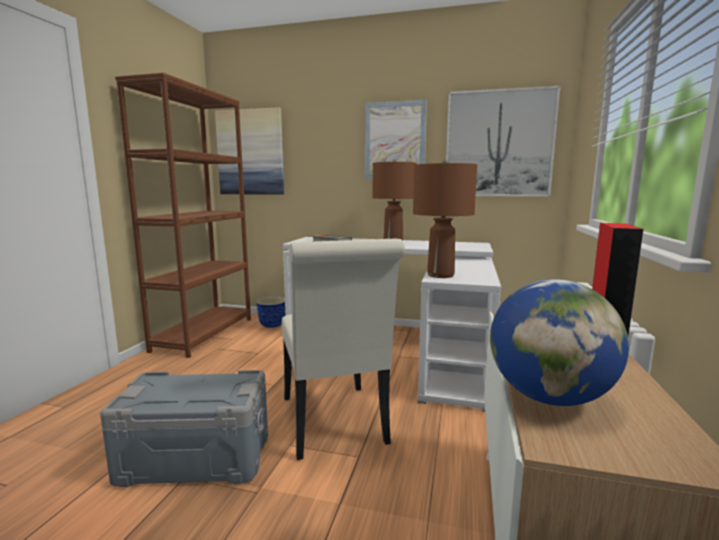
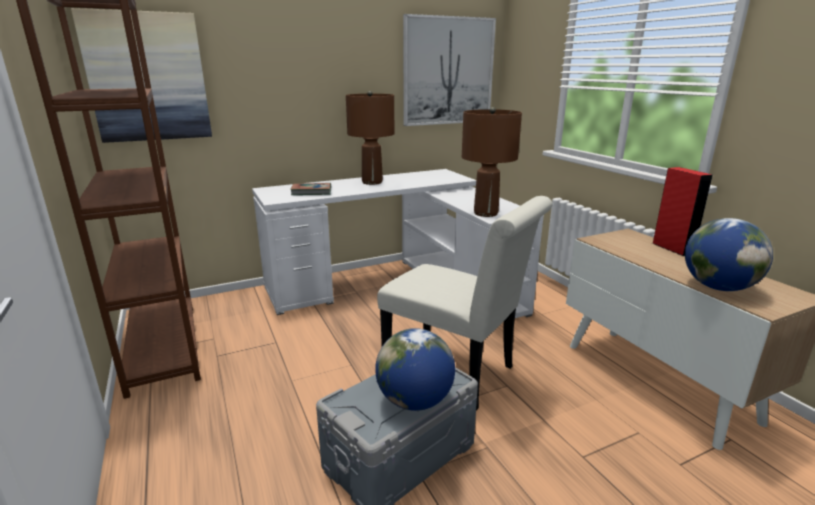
camera: 40 degrees left, 10 degrees up
(186, 400) = (415, 401): none -> globe
(272, 325) = (235, 306): planter -> none
(395, 140) = (350, 65): picture -> none

